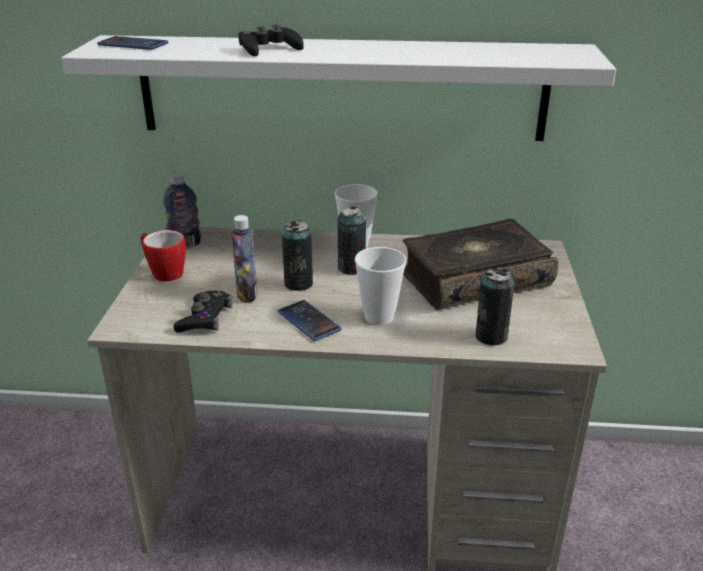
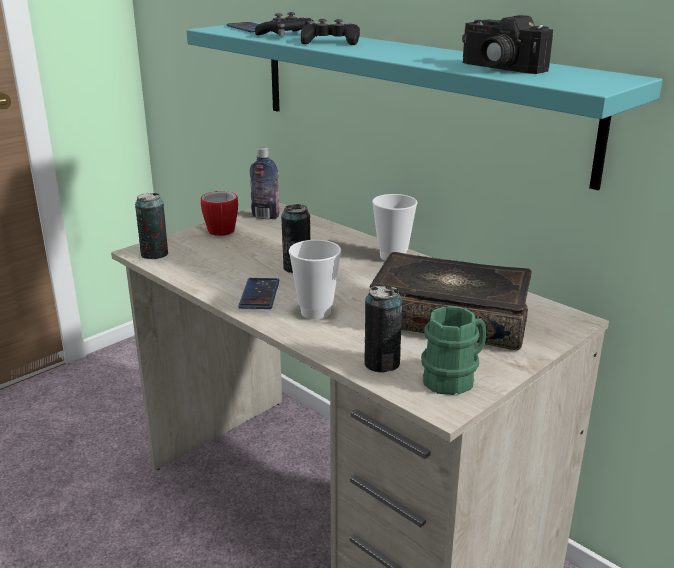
camera: 40 degrees right, 5 degrees down
(205, 318) = (196, 266): black game controller -> black game controller (286, 35)
(247, 294) = (249, 261): bottle -> none
(341, 88) = (411, 95): white shelf -> turquoise shelf
(351, 268) = (357, 272): can -> can (154, 254)
(481, 54) = (497, 68): none -> camera
(548, 324) = (454, 377): none -> green mug

